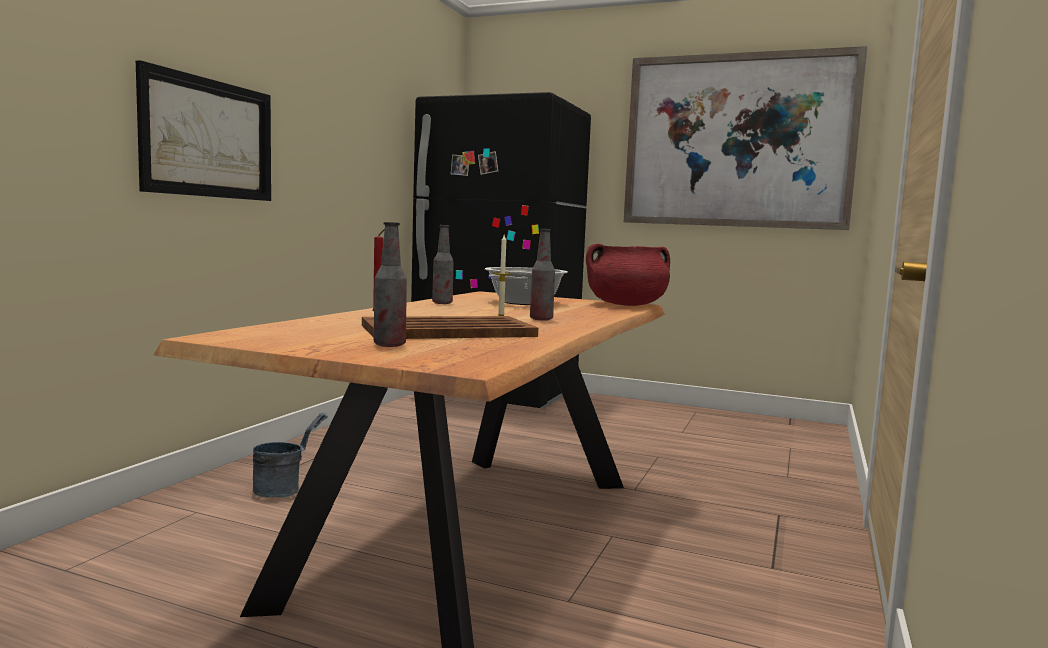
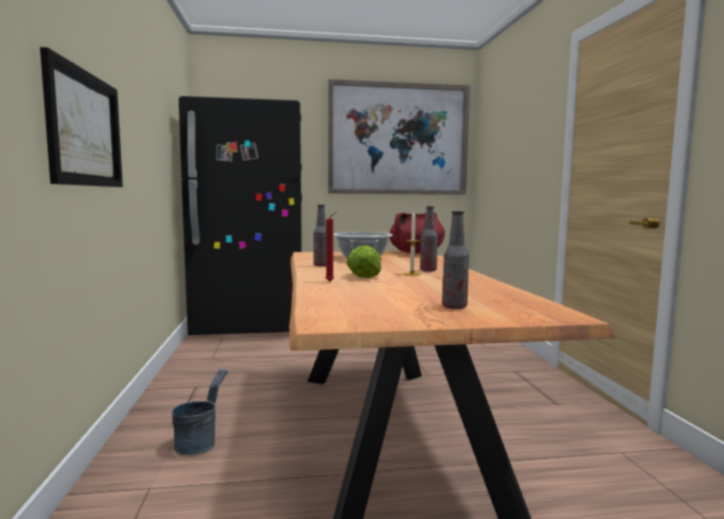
camera: 30 degrees left, 0 degrees up
(438, 314) = (363, 275): none -> lettuce
(446, 330) = (427, 288): brown tray -> none

